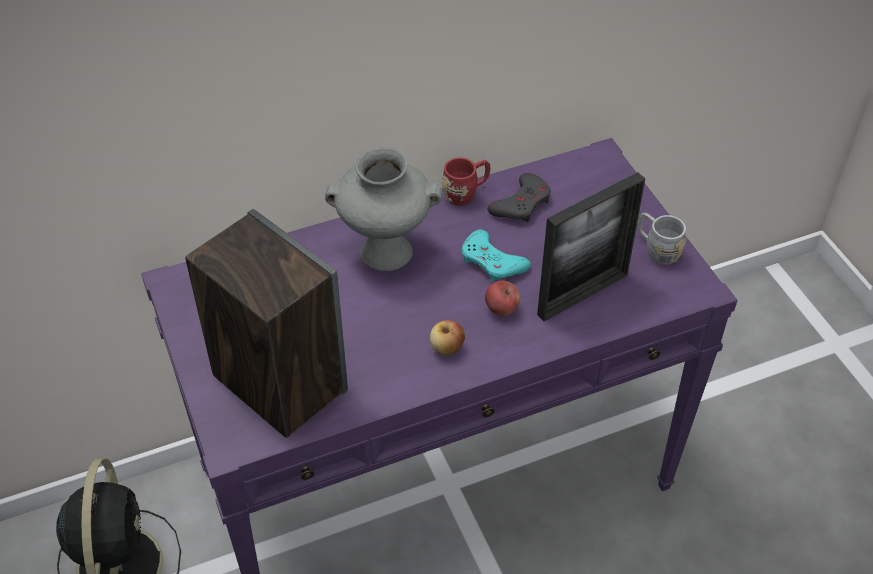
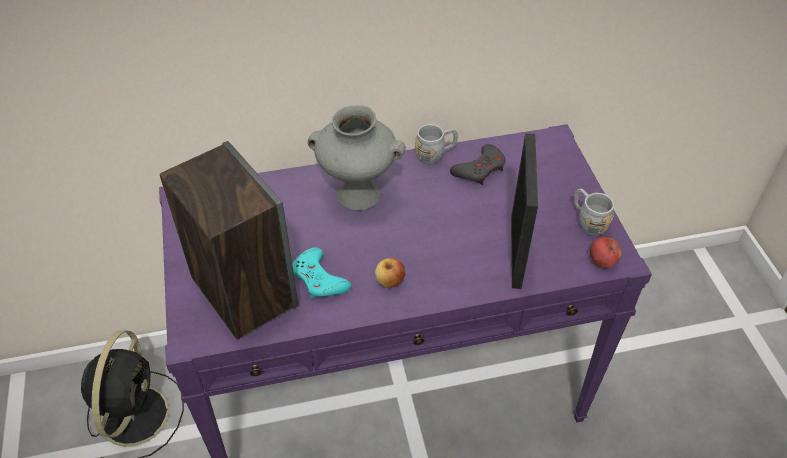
camera: 10 degrees right, 0 degrees up
(466, 193) = (435, 155): red mug -> grey mug
(492, 262) = (444, 214): turquoise game controller -> turquoise game controller (319, 279)
(501, 309) = (443, 255): apple -> apple (602, 261)
(582, 294) = (516, 251): picture frame -> picture frame turned 60 degrees counterclockwise

